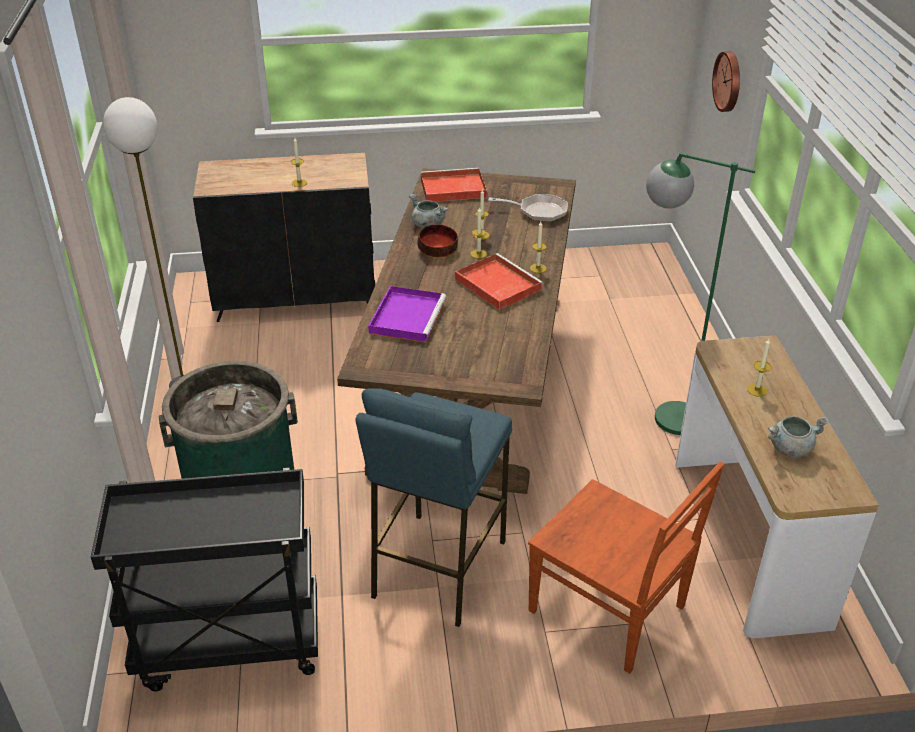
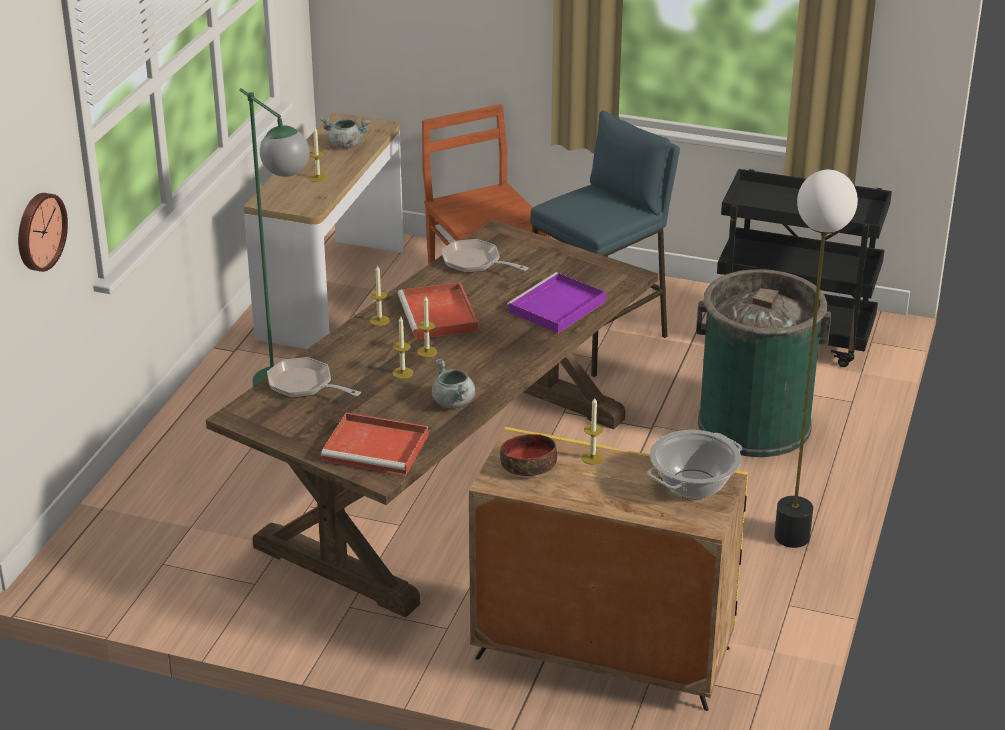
camera: 155 degrees left, 5 degrees down
(226, 182) = (693, 485): none -> cooking pot
(297, 298) = (601, 653): black cabinet -> yellow cabinet
(437, 249) = (468, 368): bowl -> bowl (529, 465)
(512, 341) = (475, 263): none -> frying pan

